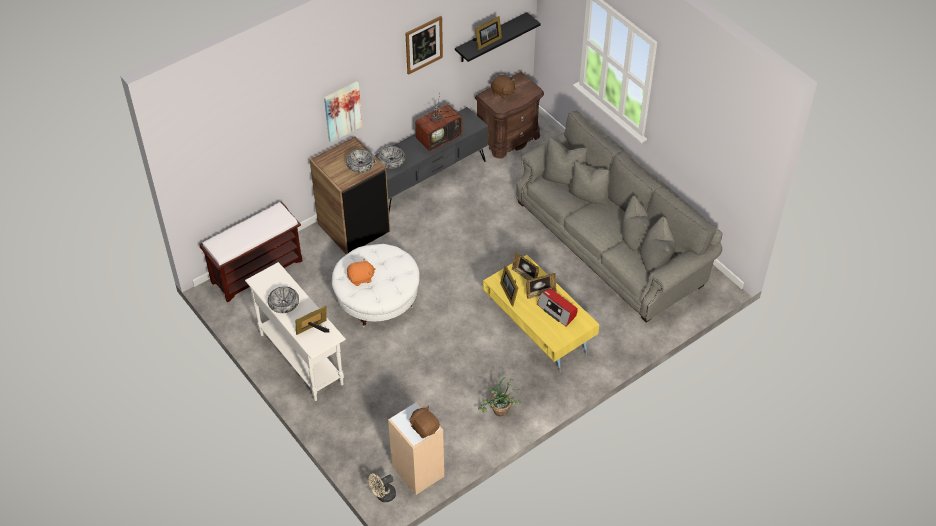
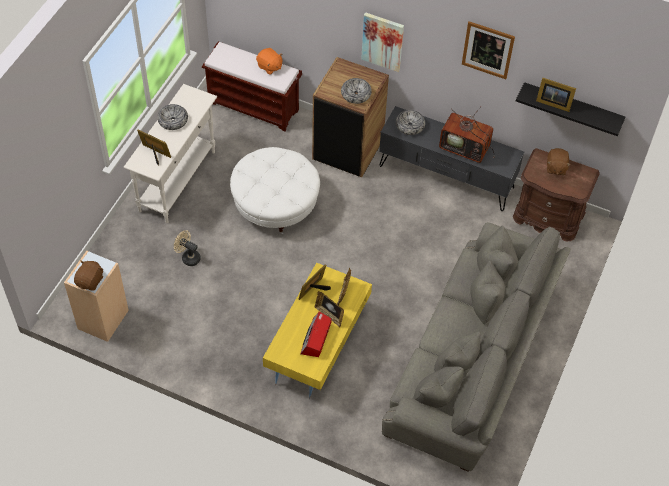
camera: 60 degrees right, 5 degrees up
(361, 278) = (261, 171): orange plush toy -> orange plush toy (269, 67)
(383, 495) = (65, 305): beige fan -> beige fan (188, 257)
(499, 414) = (199, 354): potted plant -> none

